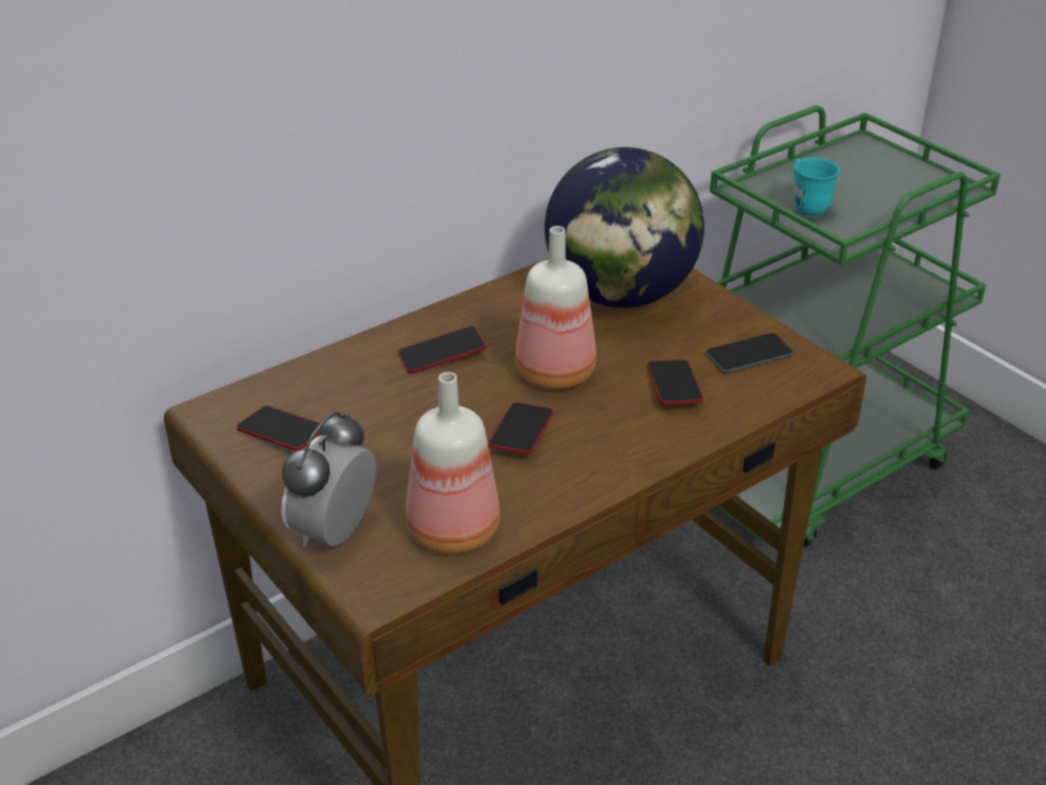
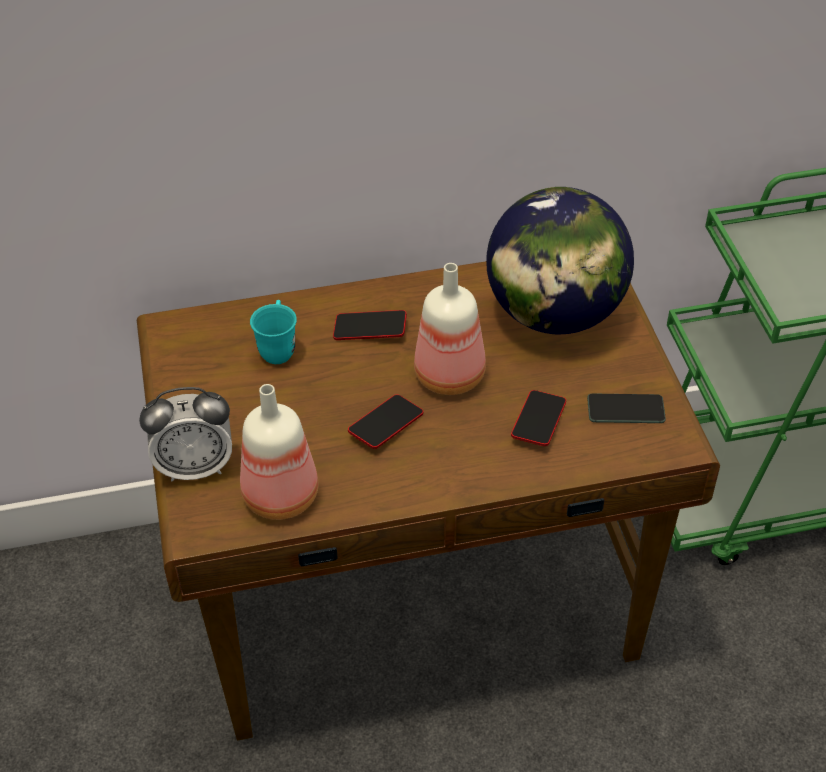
camera: 25 degrees right, 10 degrees up
(282, 434) = (207, 365): phone -> none
(334, 532) = (195, 467): alarm clock -> alarm clock turned 150 degrees counterclockwise
(806, 206) = (784, 268): turquoise mug -> turquoise mug (278, 348)

